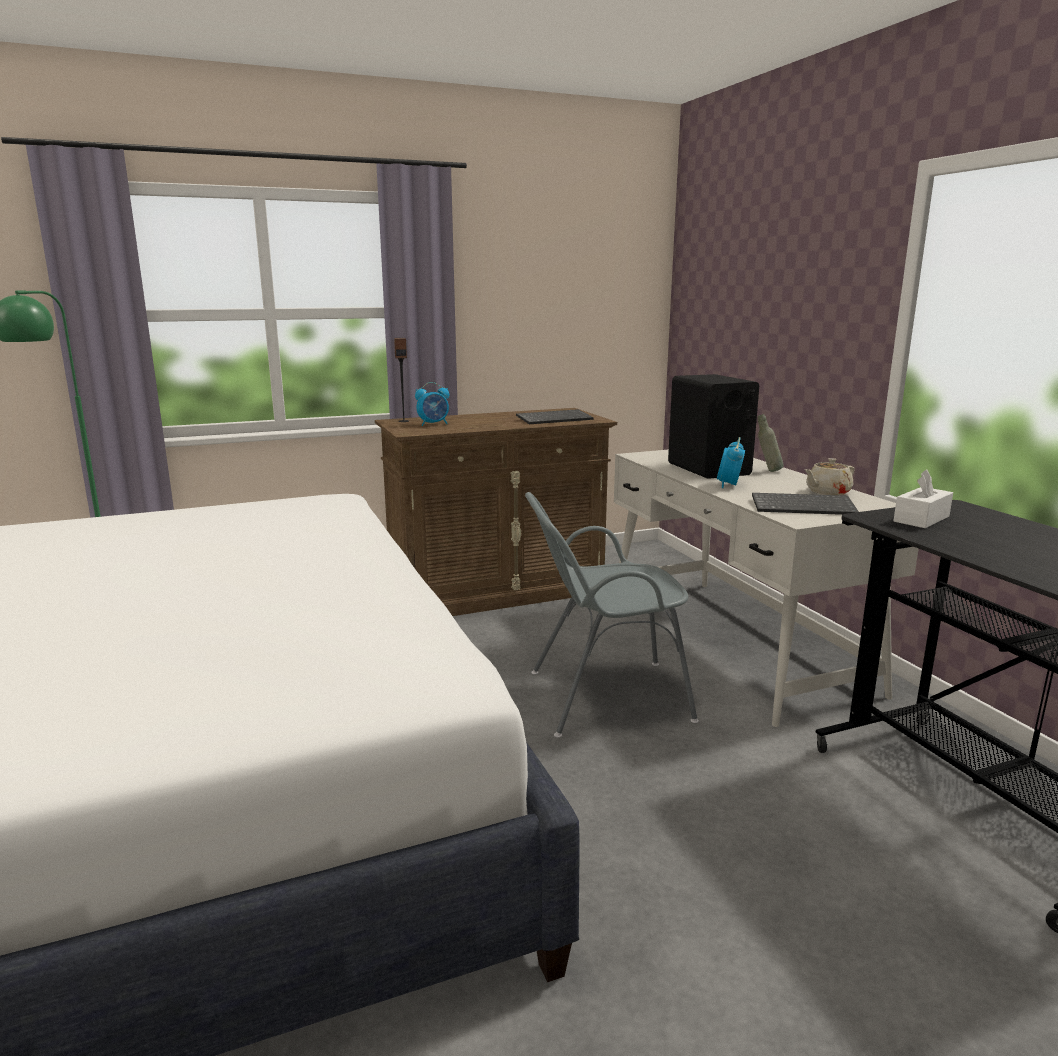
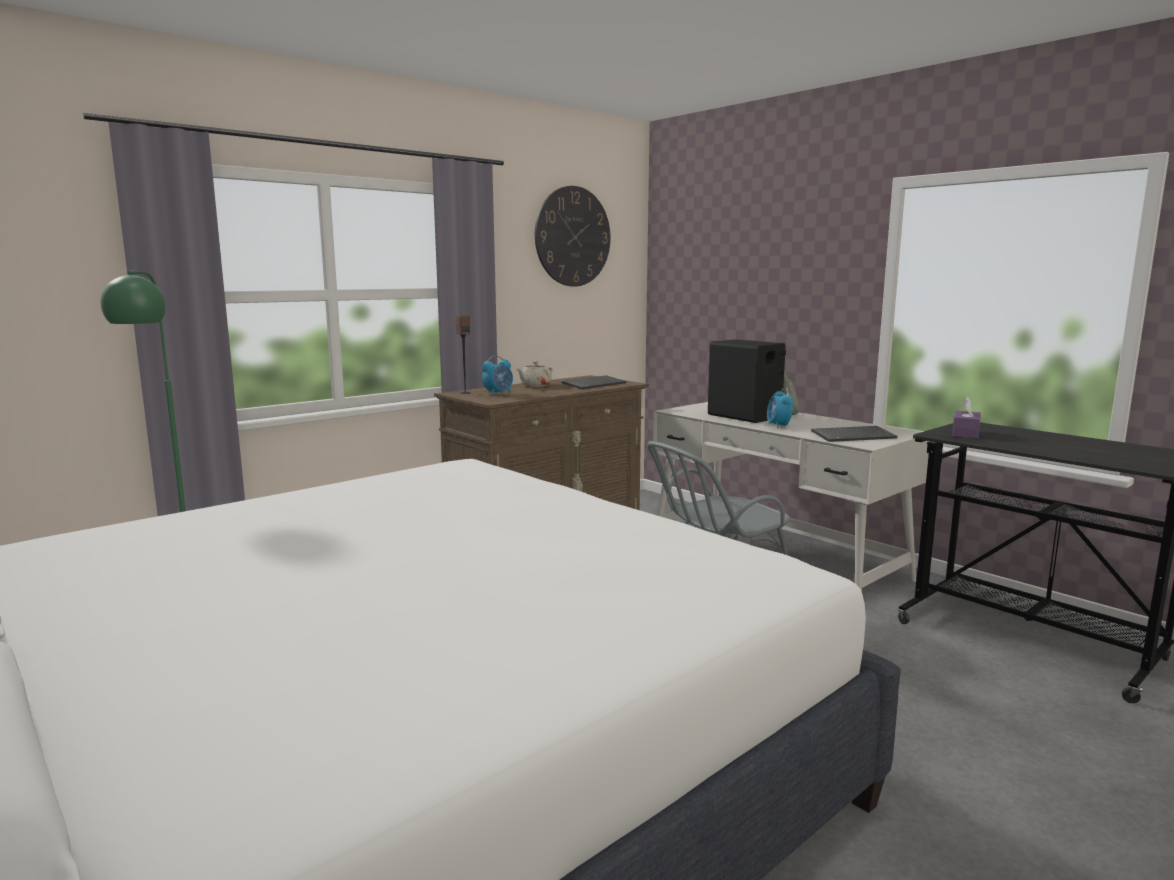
camera: 20 degrees left, 5 degrees down
(566, 248) = (573, 236): none -> wall clock
(827, 492) = (852, 425): beige teapot -> beige teapot (535, 385)
(921, 519) = (965, 433): white tissue box -> purple tissue box

